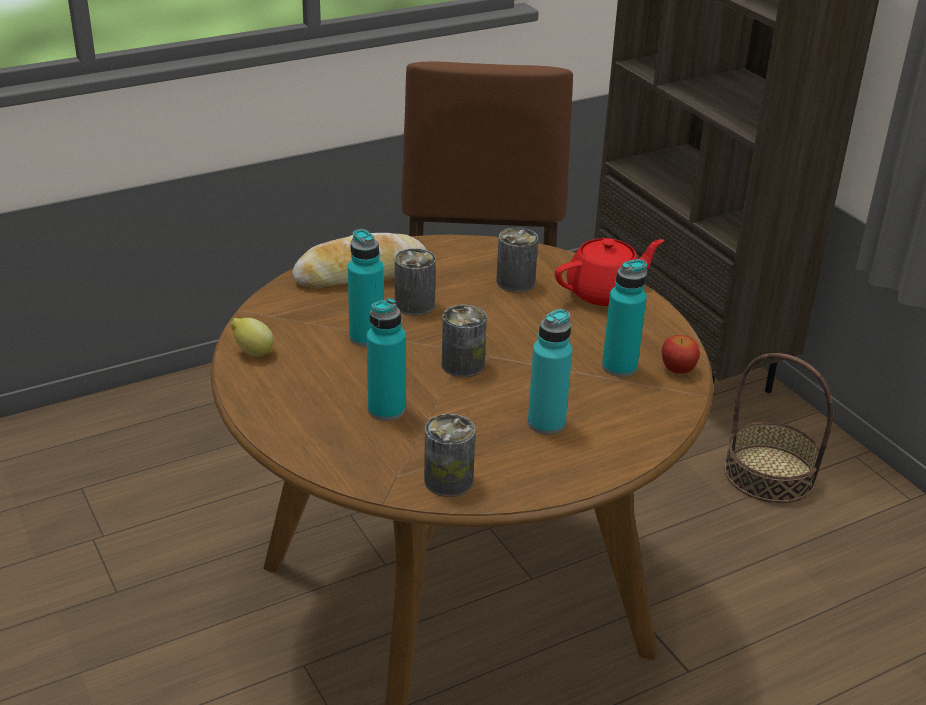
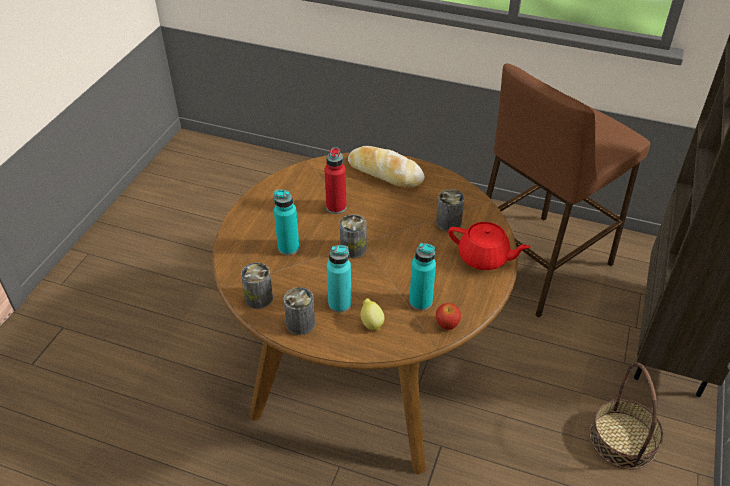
camera: 50 degrees right, 10 degrees up
(252, 352) = (282, 184): lemon -> lemon (371, 323)
(366, 337) = (336, 207): turquoise bottle -> red bottle
(414, 305) = (382, 204): can -> can (300, 324)

